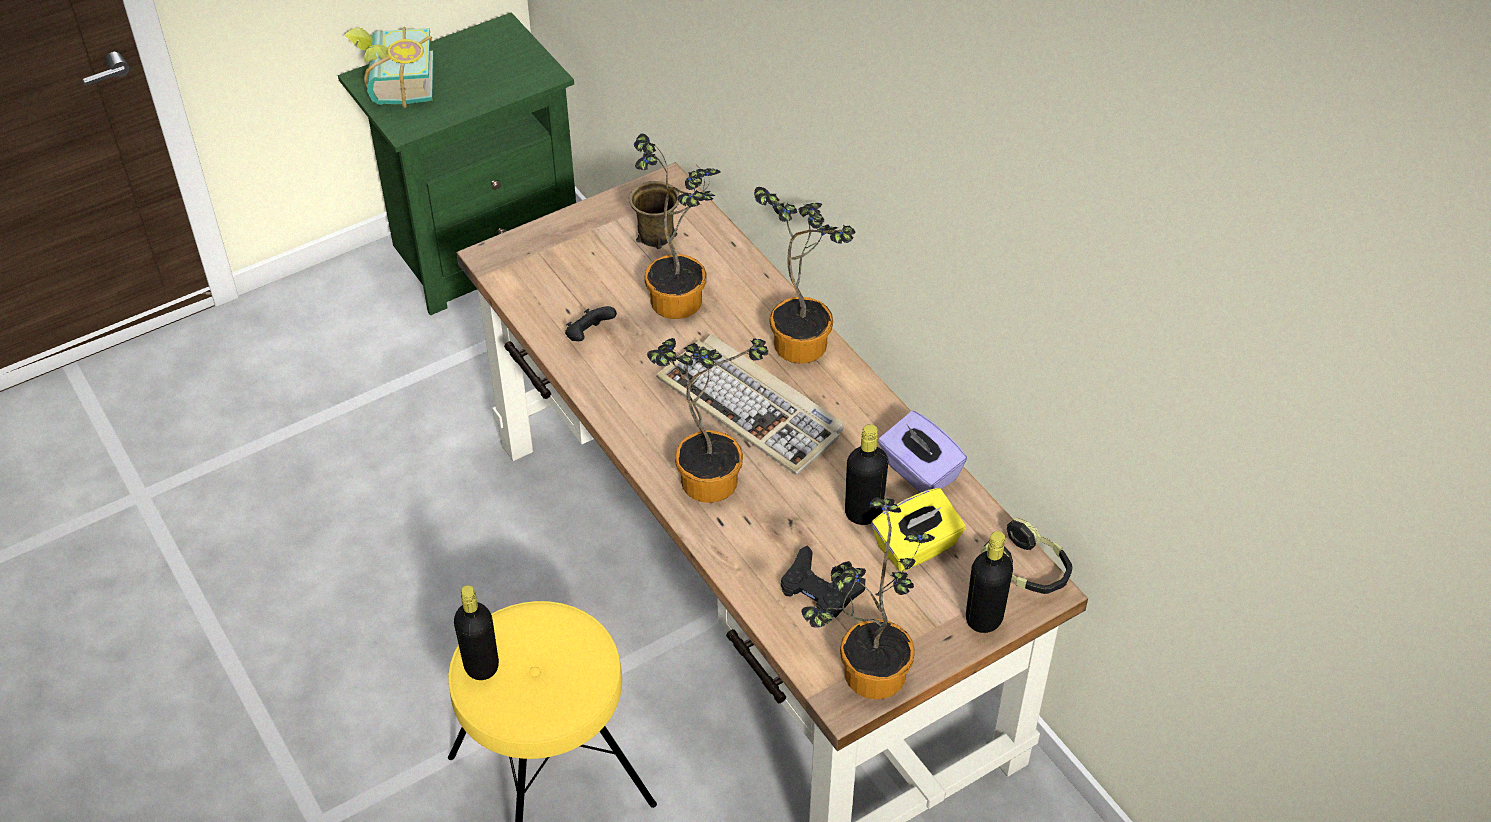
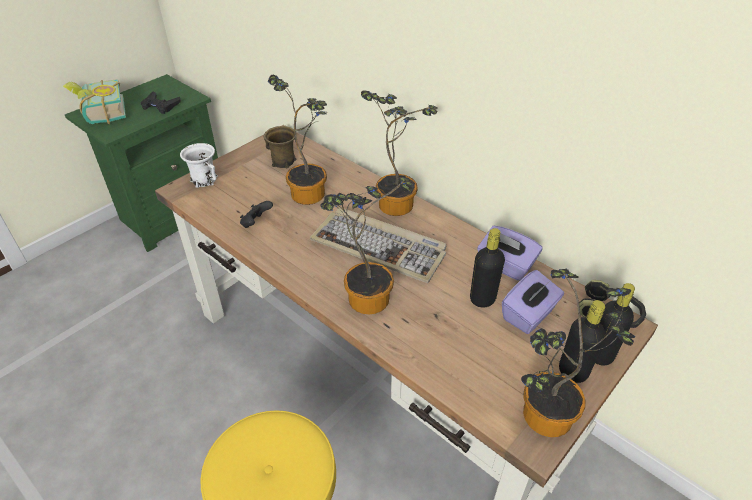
camera: 15 degrees left, 5 degrees down
(481, 666) = (226, 476): black bottle -> black bottle (573, 371)
(531, 247) = (204, 180): none -> white mug
(819, 589) = (477, 359): black game controller -> black game controller (160, 106)
(916, 547) = (529, 315): yellow tissue box -> purple tissue box

